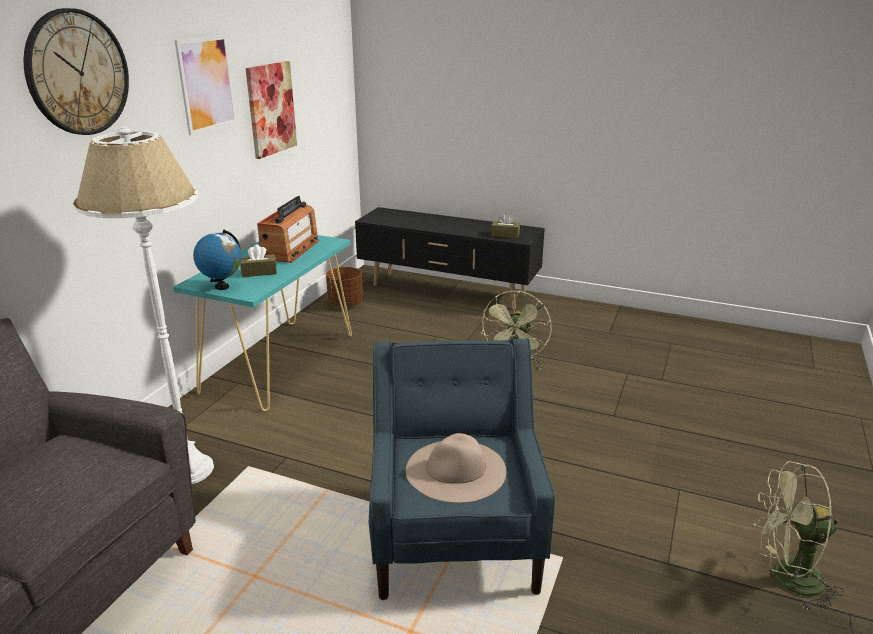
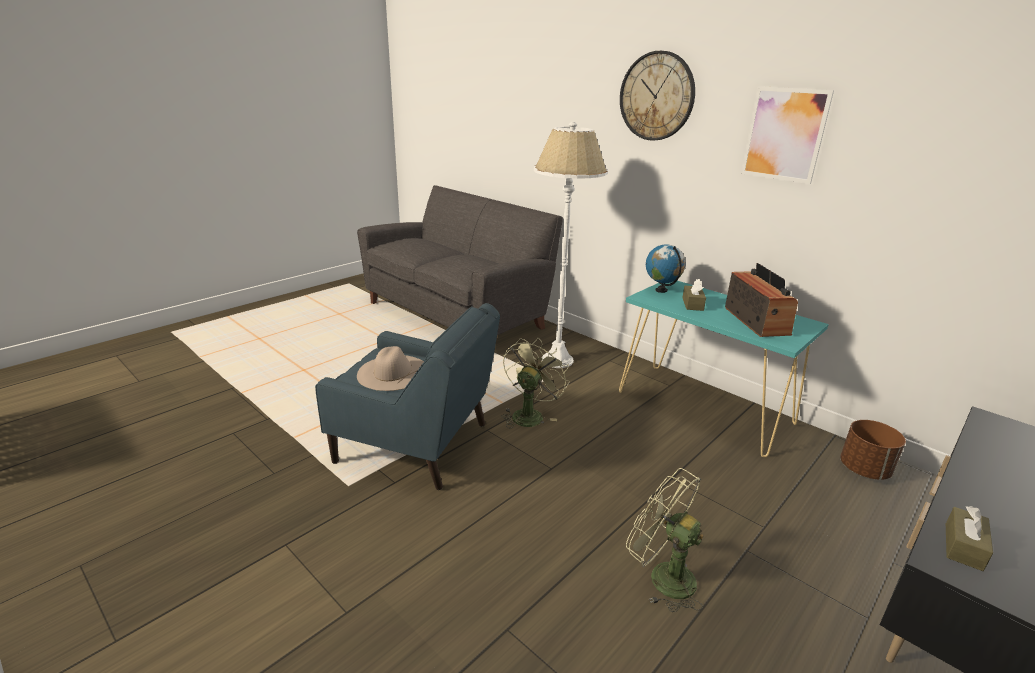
camera: 110 degrees right, 0 degrees up
(271, 109) = (886, 190): picture -> none
(291, 249) = (756, 321): radio -> radio turned 135 degrees counterclockwise
(786, 579) = (187, 620): green fan -> green fan (529, 414)

